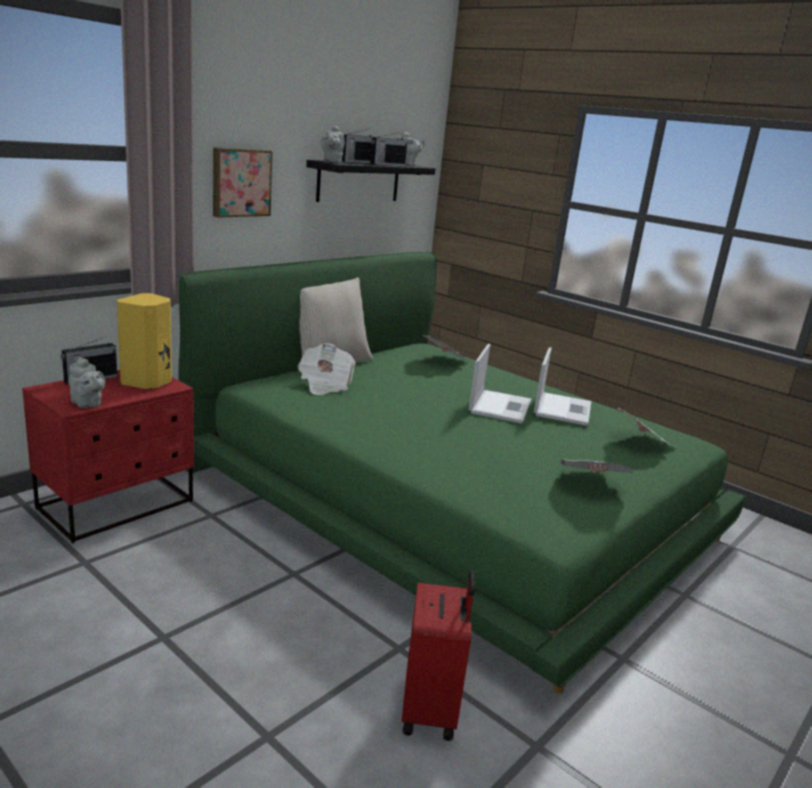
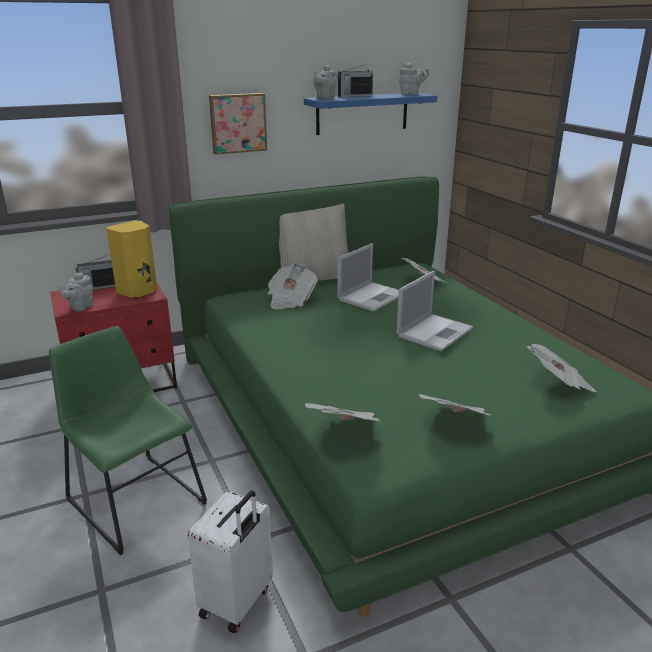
camera: 25 degrees right, 5 degrees up
(87, 404) = (80, 307): grey teapot -> grey teapot turned 45 degrees clockwise
(231, 630) = (133, 498): none -> green chair
(359, 181) = (362, 113): black shelf -> blue shelf
(387, 165) = (383, 96): radio -> none
(431, 710) = (237, 602): red suitcase -> white suitcase
(505, 502) = (345, 429): none -> newspaper
(562, 408) = (501, 339): laptop -> laptop (372, 296)

